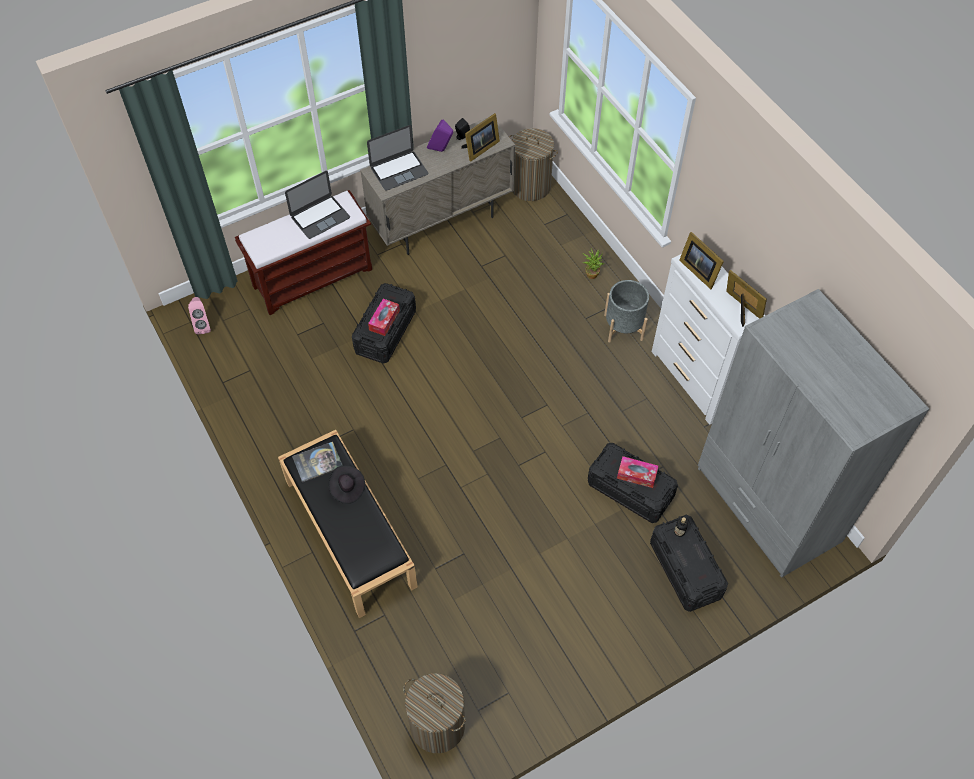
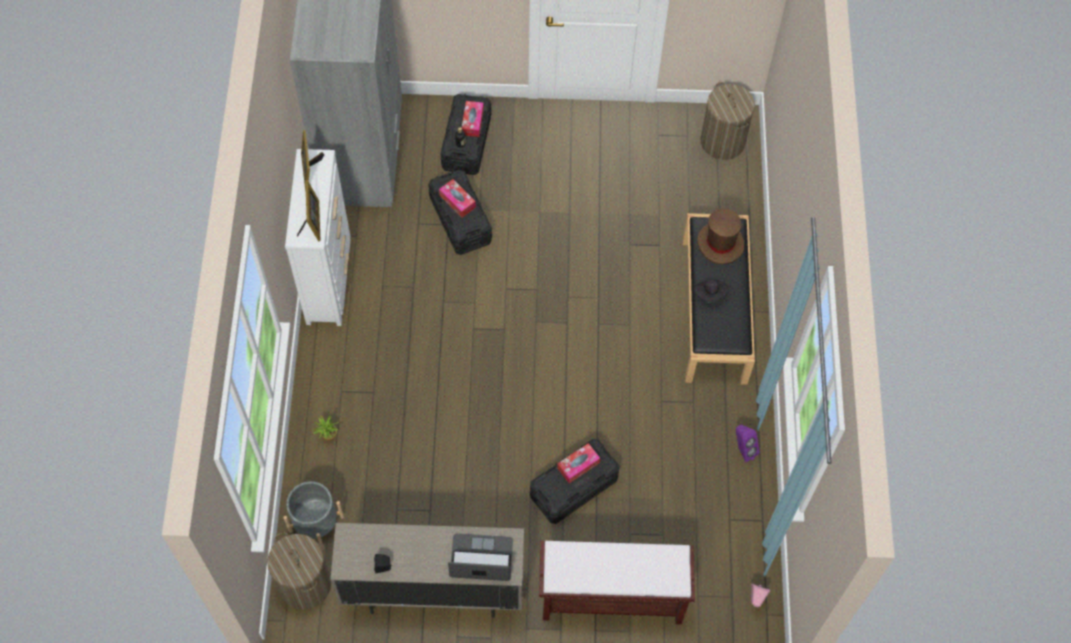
camera: 150 degrees left, 5 degrees up
(317, 462) = (723, 331): book -> none
(320, 217) = (592, 568): laptop -> none
(363, 544) = (720, 243): none -> brown hat
(441, 150) = (419, 560): purple speaker -> purple speaker (743, 450)
(480, 149) = (376, 537): picture frame -> none
(623, 327) = (346, 363): grey planter -> grey planter (316, 524)
(687, 562) = (472, 122): none -> tissue box

